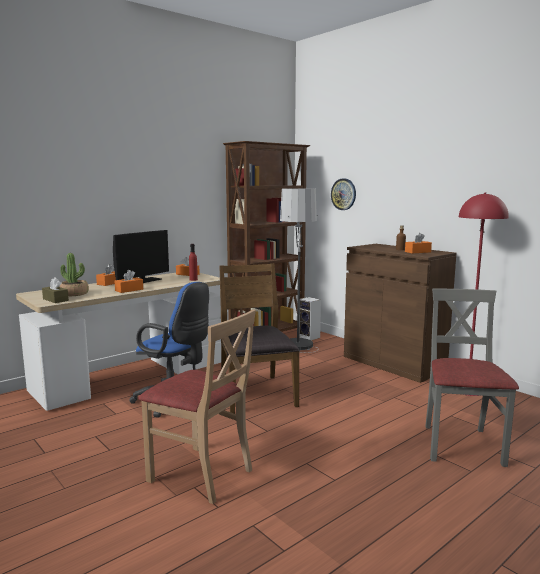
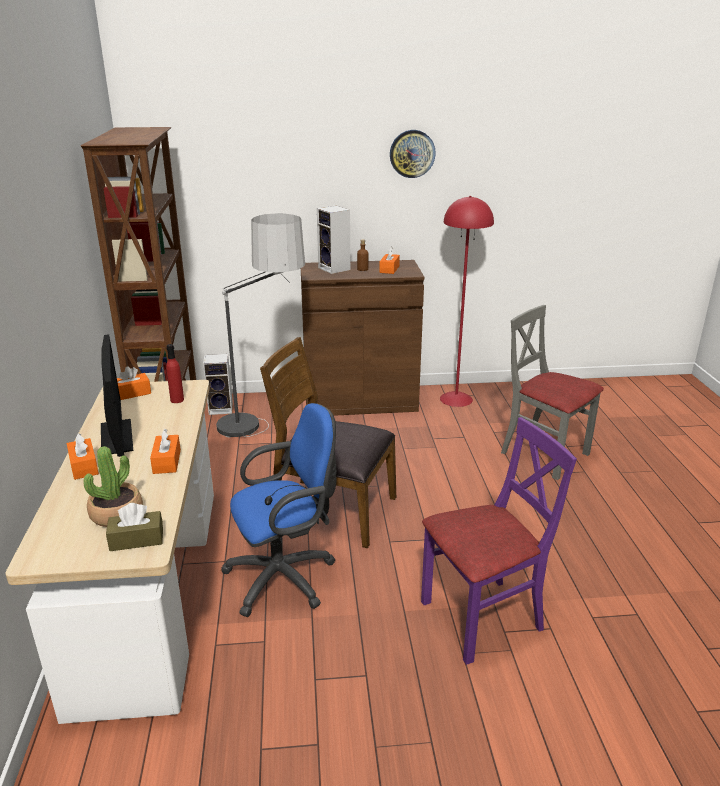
camera: 55 degrees left, 15 degrees up
(201, 474) = (482, 617): beige chair -> purple chair
(343, 194) = (234, 199): wall clock -> wall clock (412, 154)
(384, 247) = (335, 269): none -> speaker

